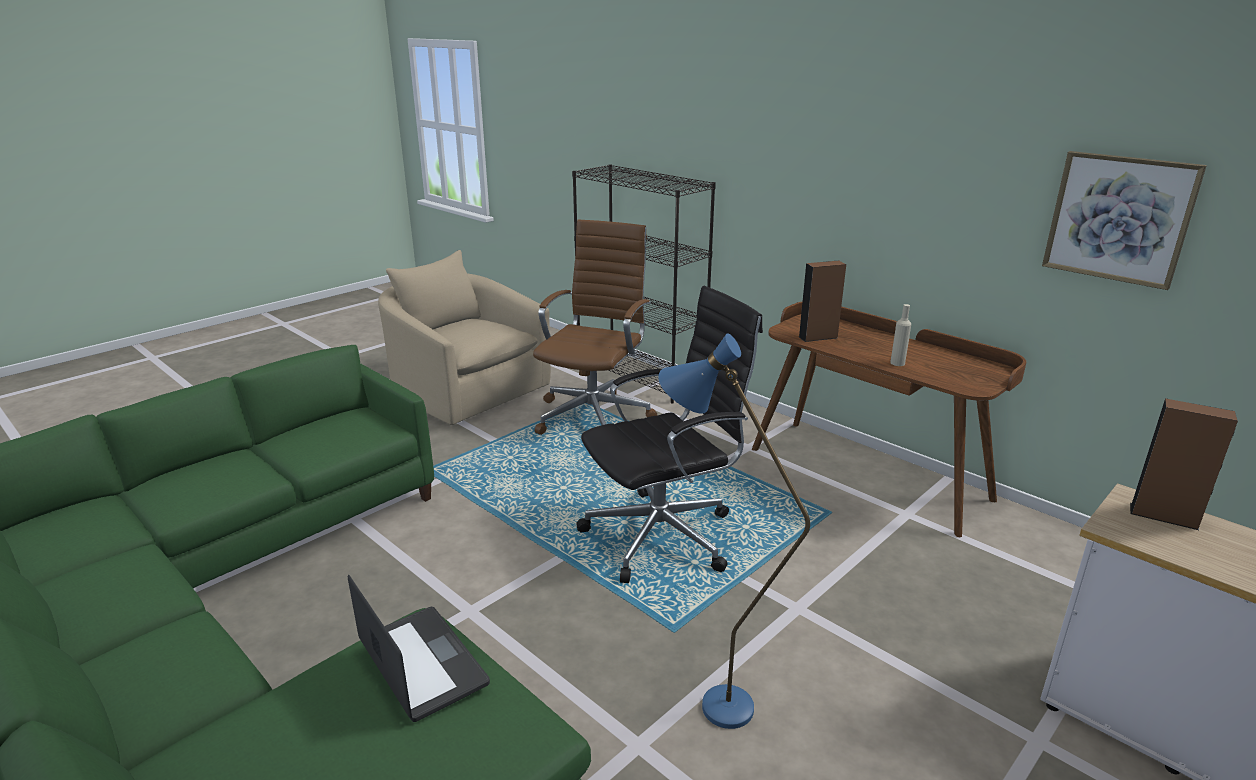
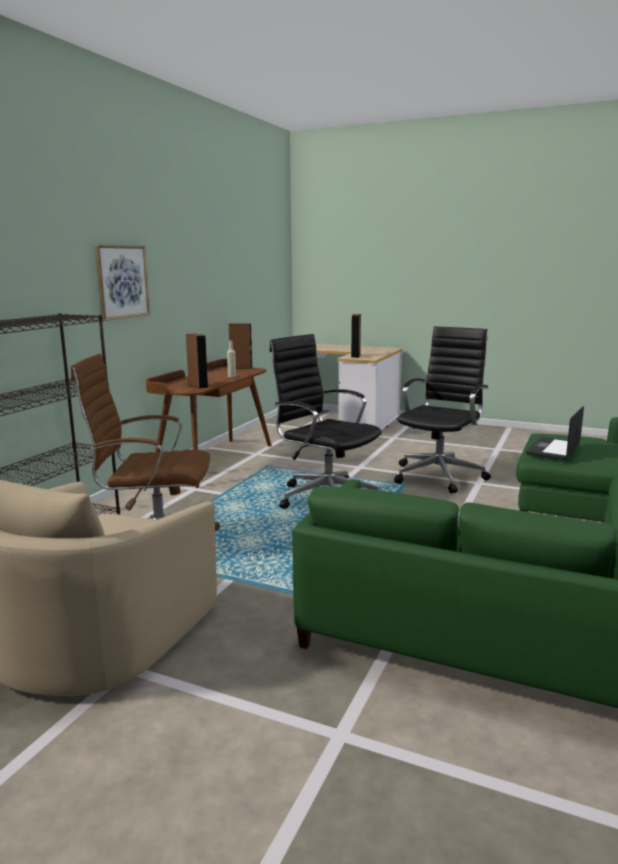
camera: 110 degrees left, 10 degrees down
(708, 702) = (440, 475): blue floor lamp -> black office chair
(988, 378) = (241, 368): none -> brown speaker
(1119, 218) = (231, 281): picture -> picture (122, 282)

